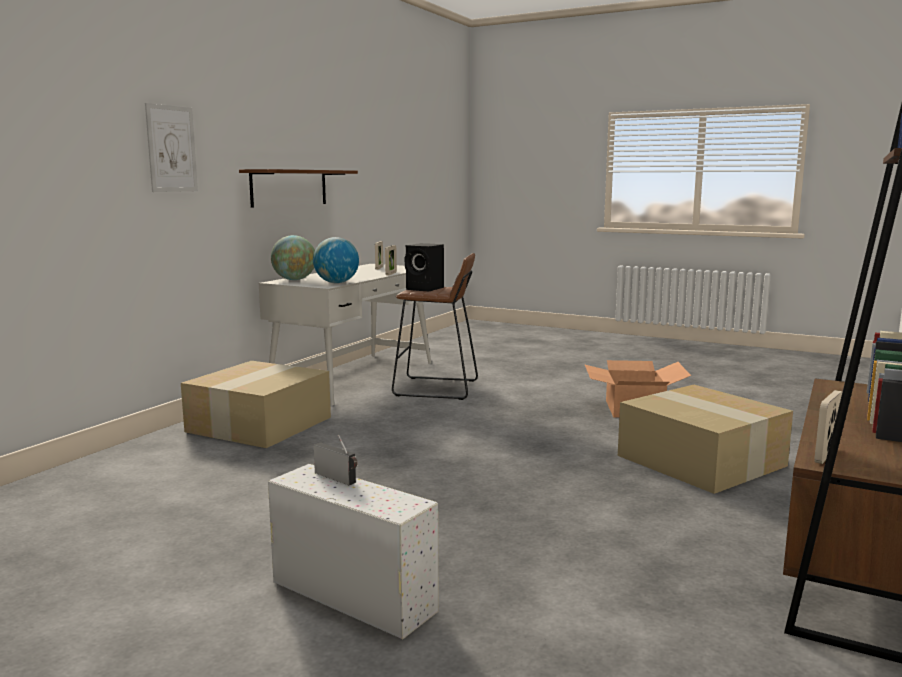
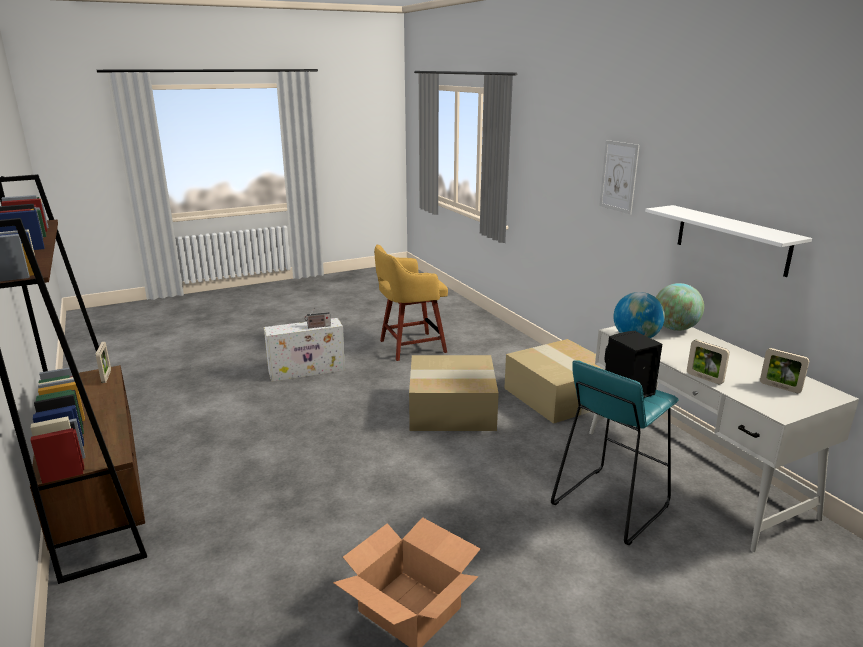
camera: 125 degrees right, 10 degrees up
(149, 541) = (410, 346): none -> yellow stool
(289, 187) = (731, 239): brown shelf -> white shelf
(437, 388) = (609, 505): brown stool -> turquoise stool
(703, 461) = (254, 550): cardboard box -> cardboard box (450, 409)

